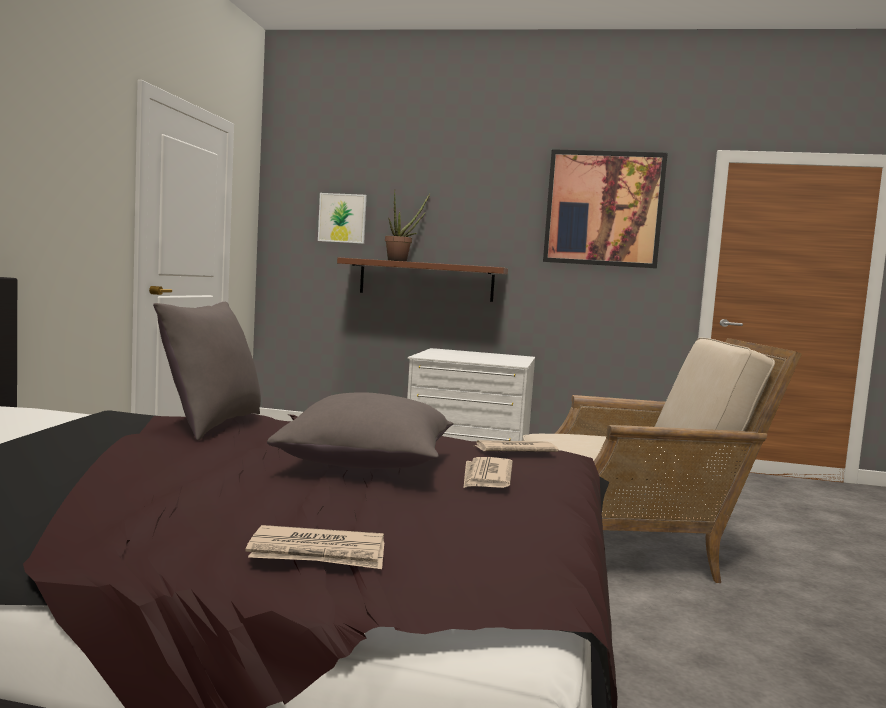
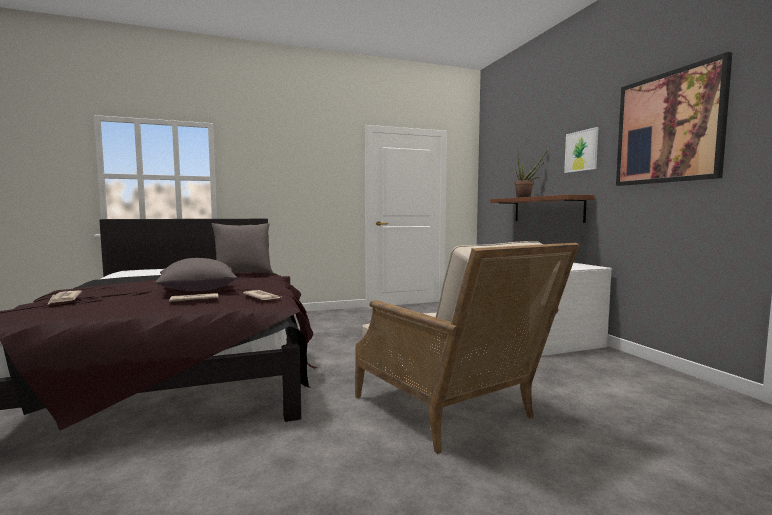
camera: 60 degrees right, 0 degrees up
(342, 218) = (508, 173): picture -> picture (581, 151)

